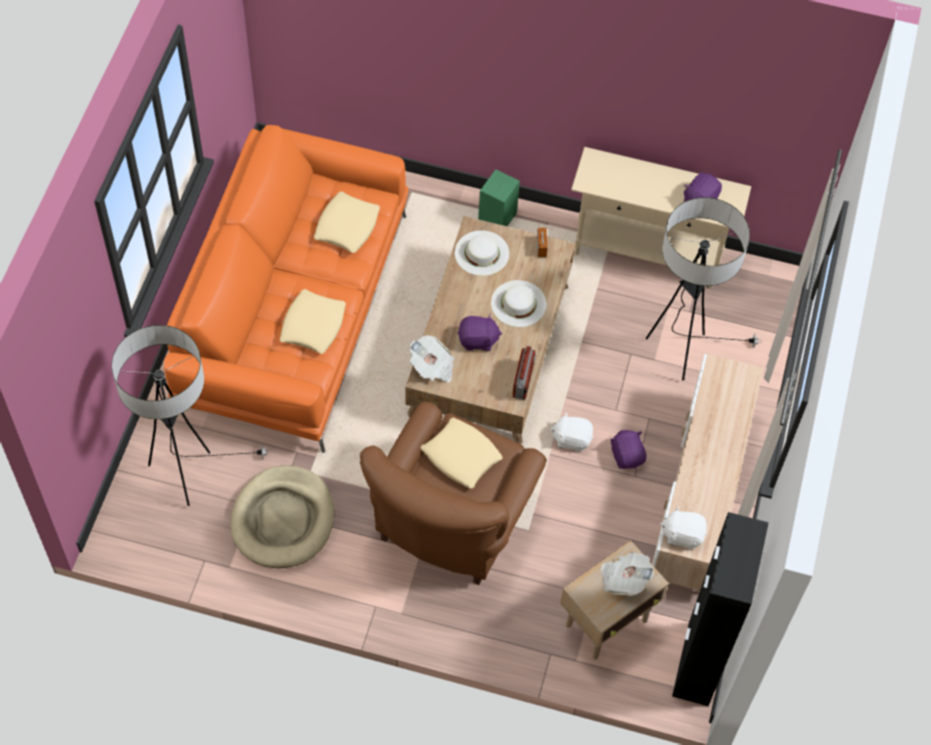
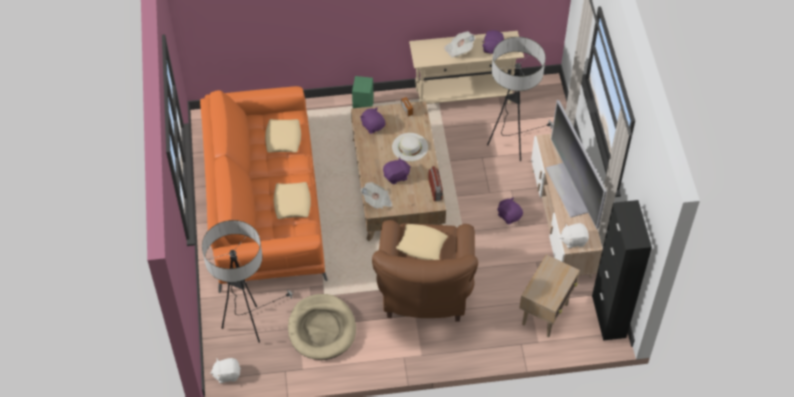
camera: 20 degrees left, 5 degrees down
(481, 253) = (373, 126): white hat -> purple plush toy
(572, 439) = (472, 218): white plush toy -> white plush toy (227, 374)
(624, 579) = (553, 277): newspaper -> newspaper (459, 50)
(713, 454) = (568, 189): none -> television

